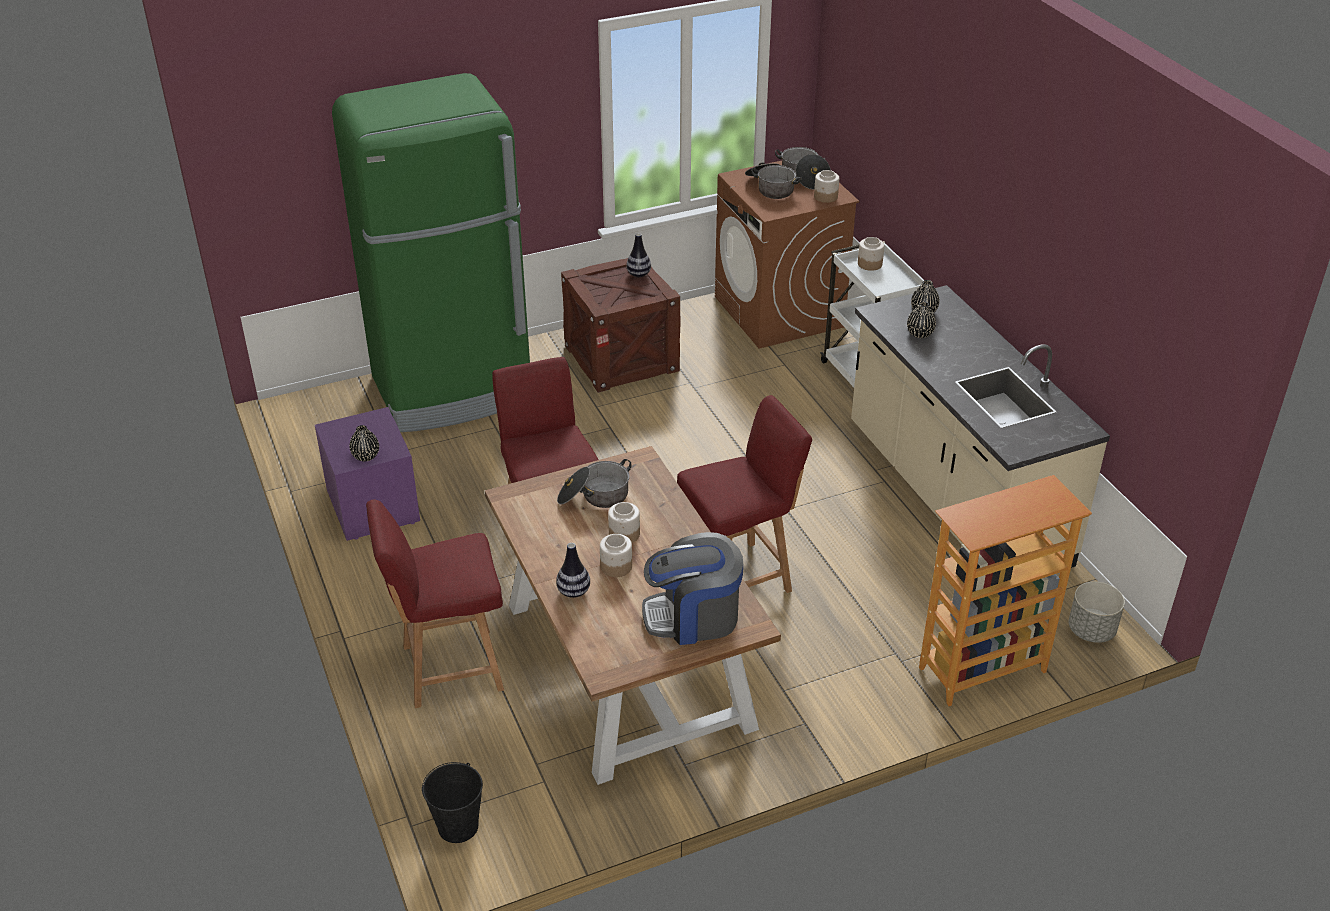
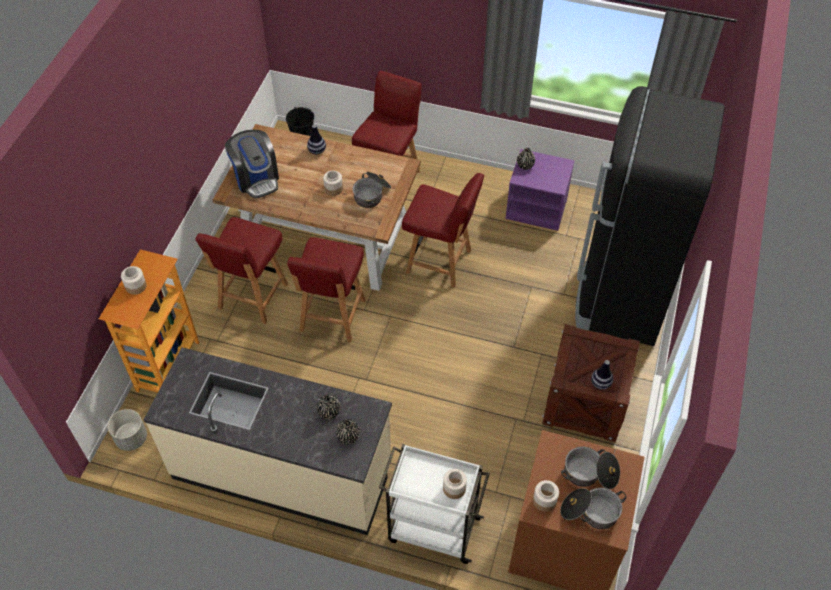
camera: 130 degrees right, 15 degrees up
(454, 390) = (621, 296): green fridge -> black fridge
(615, 566) = (316, 173): jar -> jar (136, 286)
(693, 617) = (256, 178): coffee machine -> coffee machine turned 120 degrees clockwise
(801, 666) = (252, 297): none -> red chair

